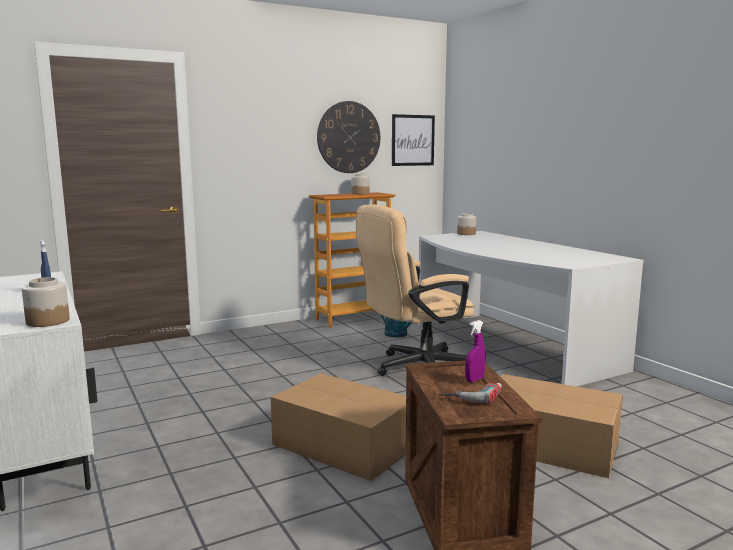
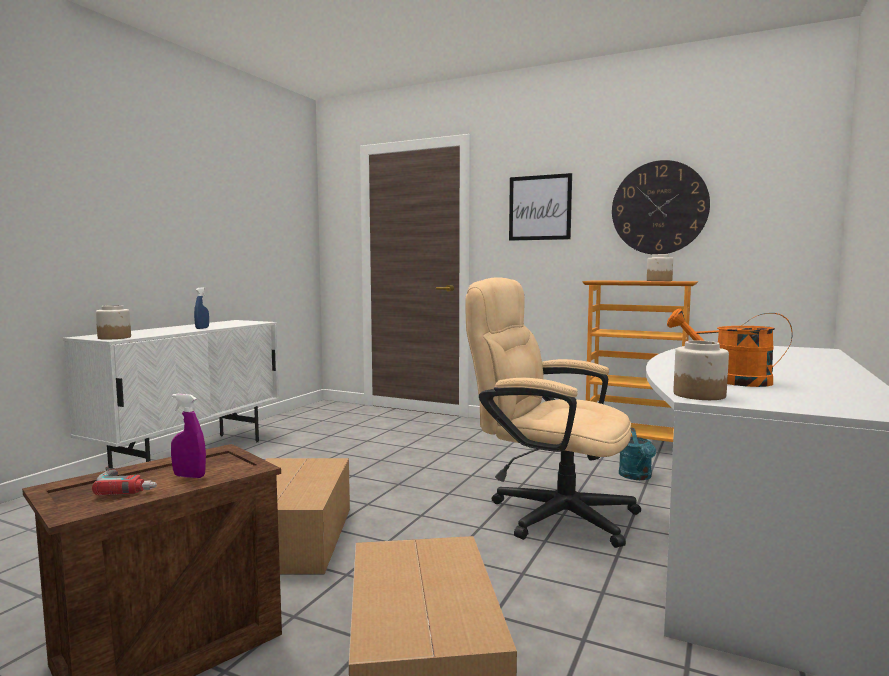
camera: 55 degrees right, 5 degrees down
(413, 140) = (773, 206): picture -> picture (540, 208)
(466, 233) = (785, 348): jar -> jar (699, 395)
(537, 255) = (730, 380): none -> orange watering can

